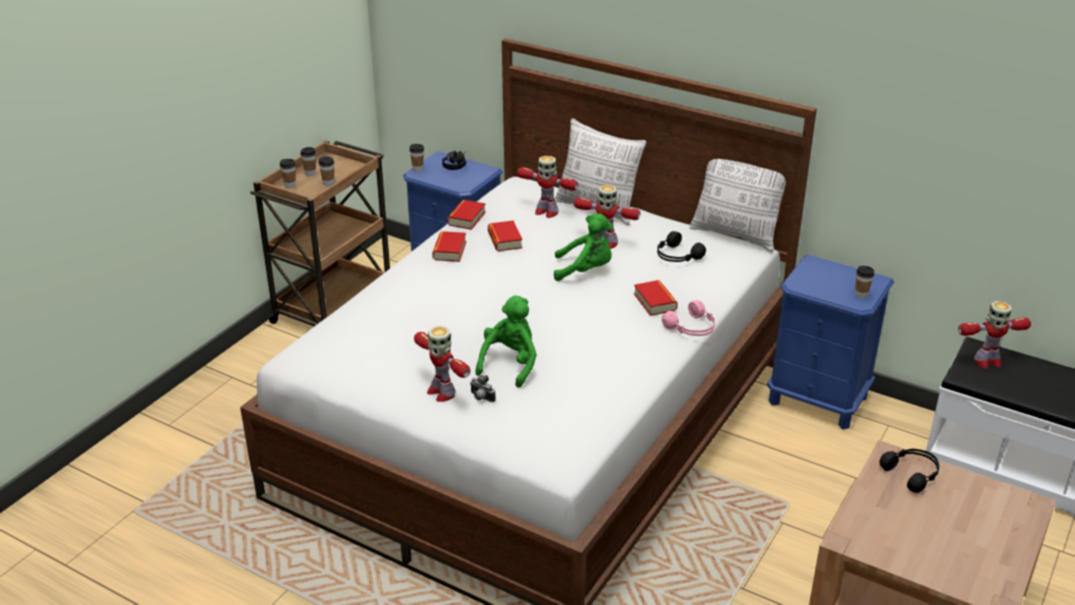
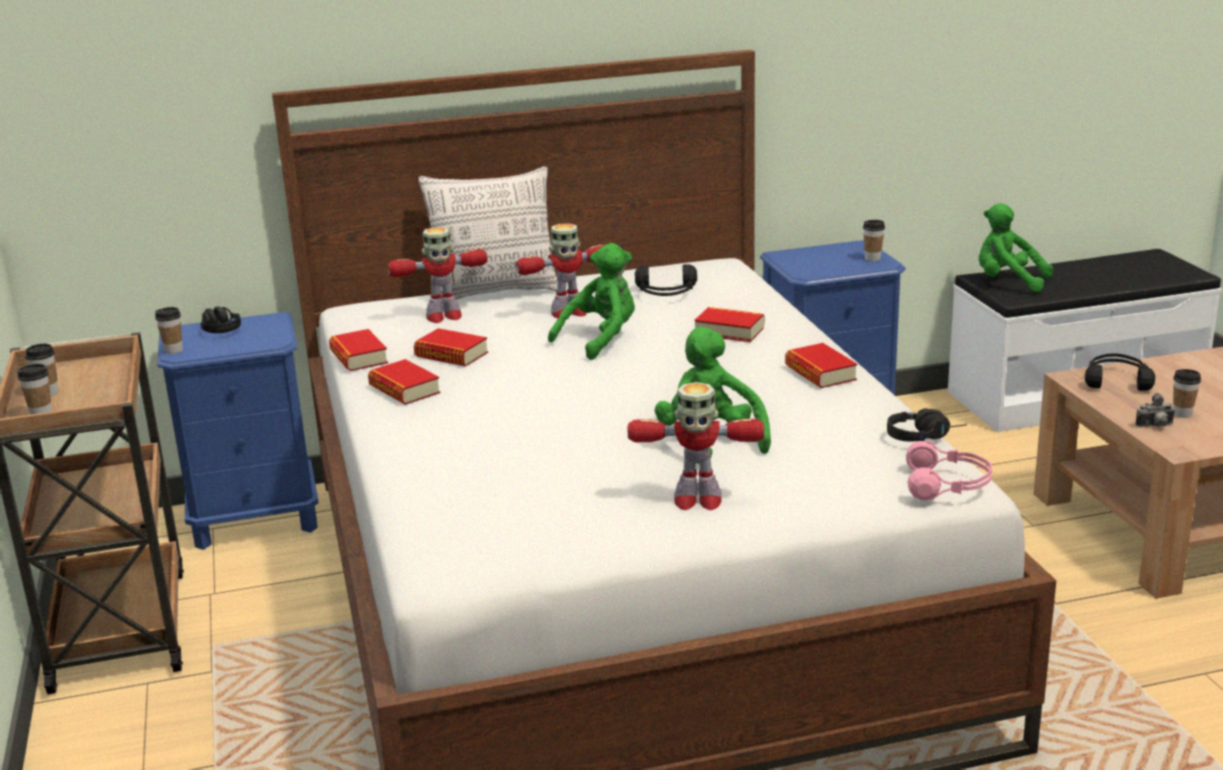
camera: 45 degrees left, 10 degrees down
(328, 183) = (102, 390): cup -> cup (1182, 414)
(481, 398) = (750, 482): camera -> camera (1156, 426)
(606, 428) = (924, 436): none -> black headphones
(641, 357) = (820, 373): none -> book
(692, 328) = (808, 333): pink headphones -> pink headphones (947, 485)
(736, 235) = (679, 260): pillow -> none
(987, 361) = (1008, 282): toy robot -> green plush toy

